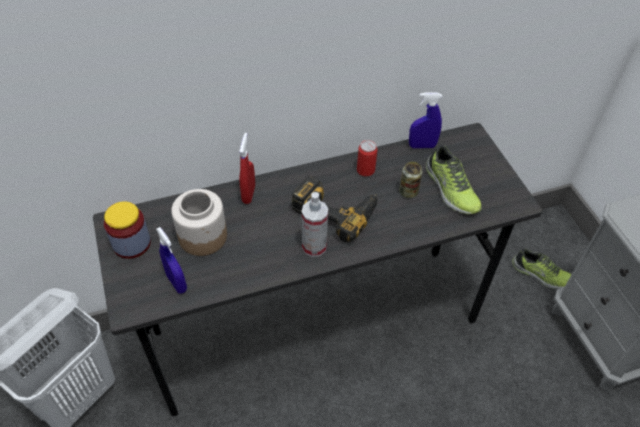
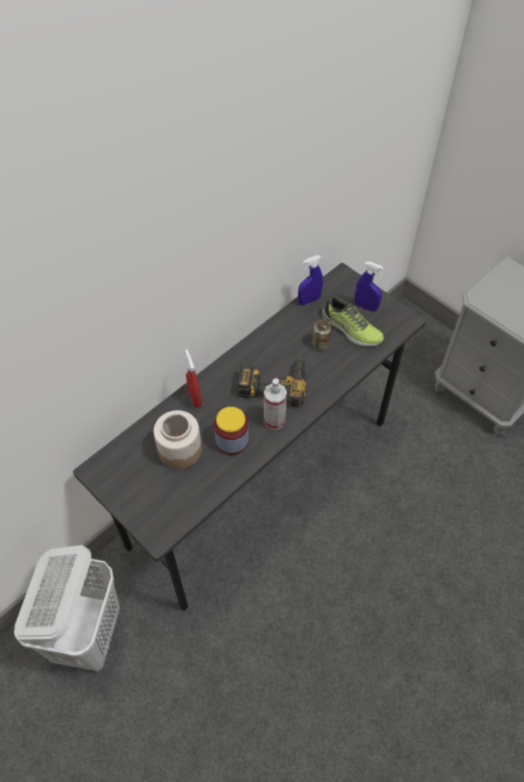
camera: 25 degrees left, 5 degrees up
(131, 243) = (124, 481): jar -> jar (232, 440)
(177, 283) = (184, 497): blue spray bottle -> blue spray bottle (365, 306)
(365, 170) = (277, 339): can -> none
(541, 274) = (414, 363): shoe -> none

